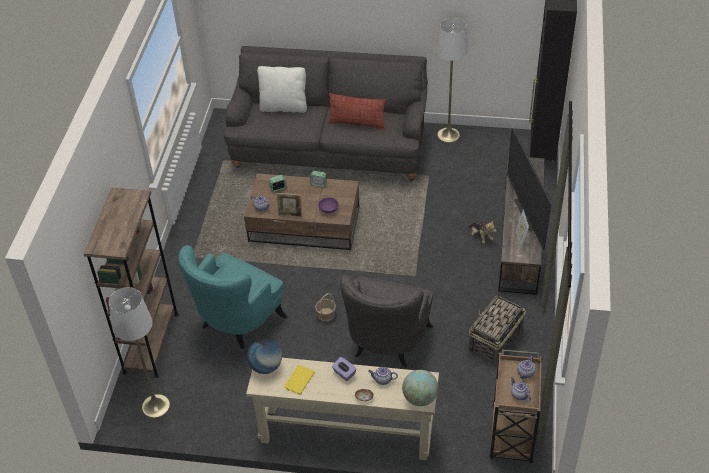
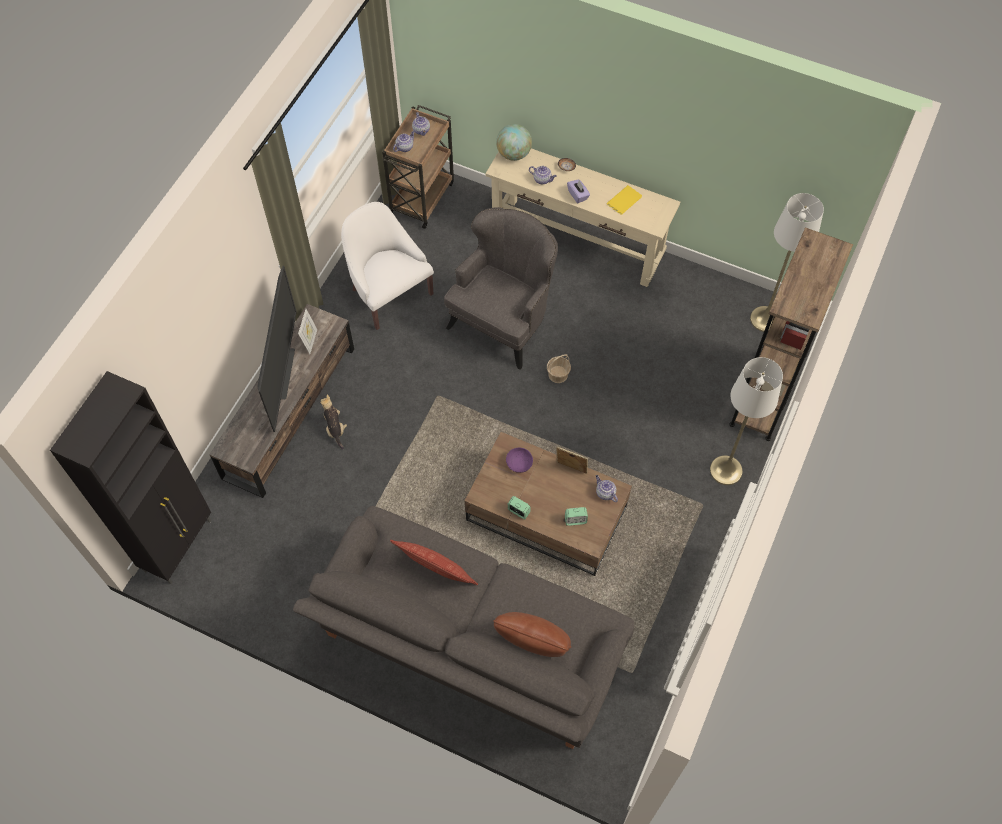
camera: 165 degrees left, 15 degrees up
(236, 322) = (662, 393): turquoise armchair -> none
(266, 366) = (654, 222): globe -> none
(283, 107) = (532, 645): white pillow -> brown pillow
(448, 135) = (289, 618): white floor lamp -> white floor lamp (726, 470)
(495, 341) = (388, 293): basket -> white armchair

